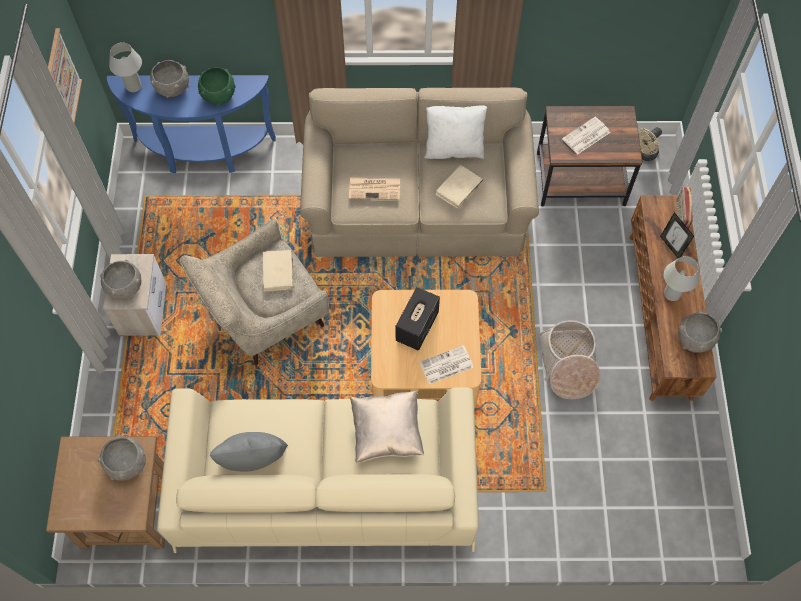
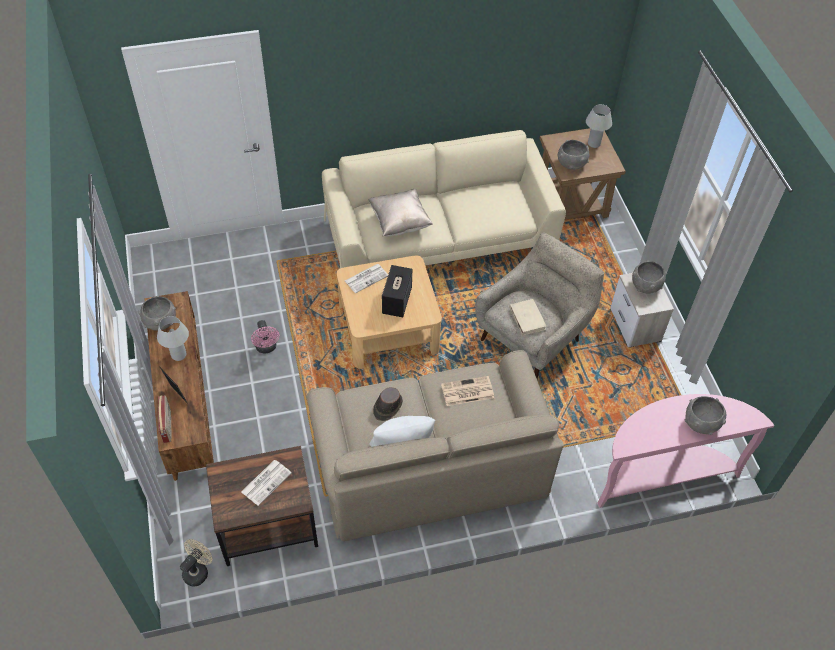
camera: 165 degrees right, 10 degrees down
(62, 78) = (776, 311): picture -> none
(133, 86) = (740, 418): white table lamp -> white table lamp (594, 144)
(203, 153) = (662, 474): blue console table -> pink console table
(219, 96) = (651, 424): green bowl -> none
(254, 461) = (488, 192): grey pillow -> none
(459, 189) = (387, 407): beige book -> brown hat
(568, 364) = (267, 348): basket -> pink fan

